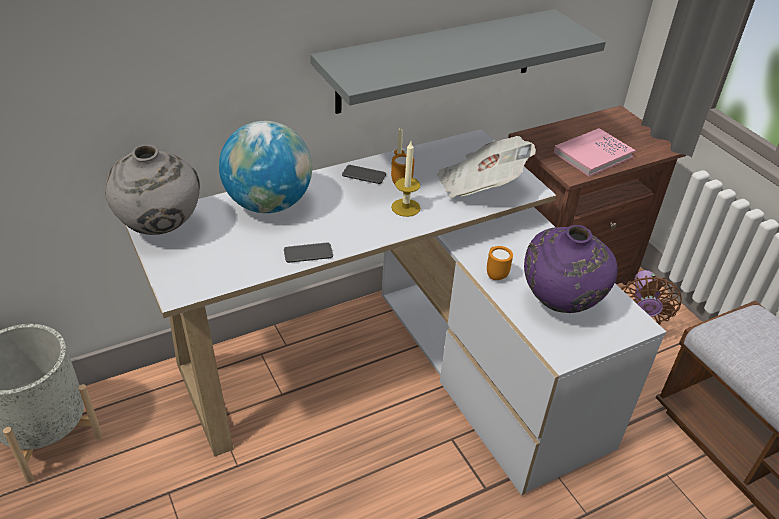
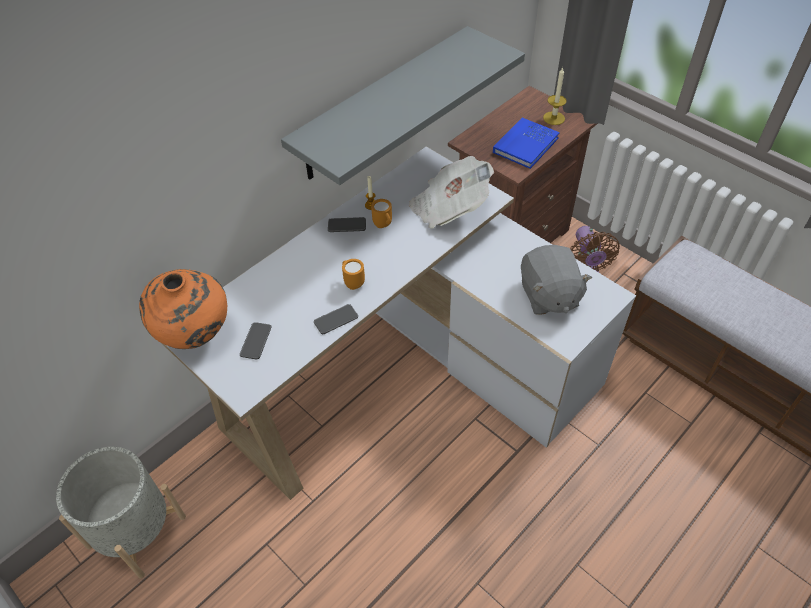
camera: 15 degrees left, 10 degrees up
(161, 229) = (196, 335): grey vase -> orange vase
(216, 250) = (256, 341): none -> phone
(268, 204) = (278, 280): globe -> none
(405, 207) = (396, 248): candle -> candle (554, 118)
(495, 274) = (487, 284): orange mug -> orange mug (352, 282)
(560, 303) = (548, 296): purple vase -> grey plush toy
(593, 155) = (525, 145): pink book -> blue book

